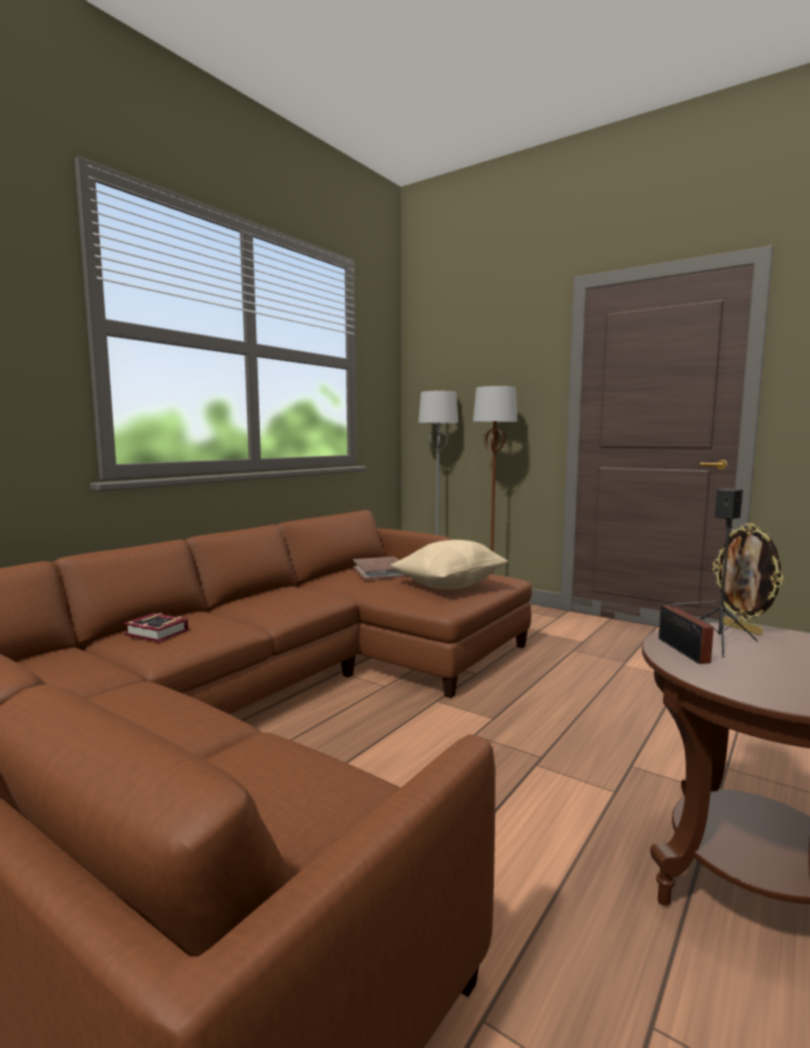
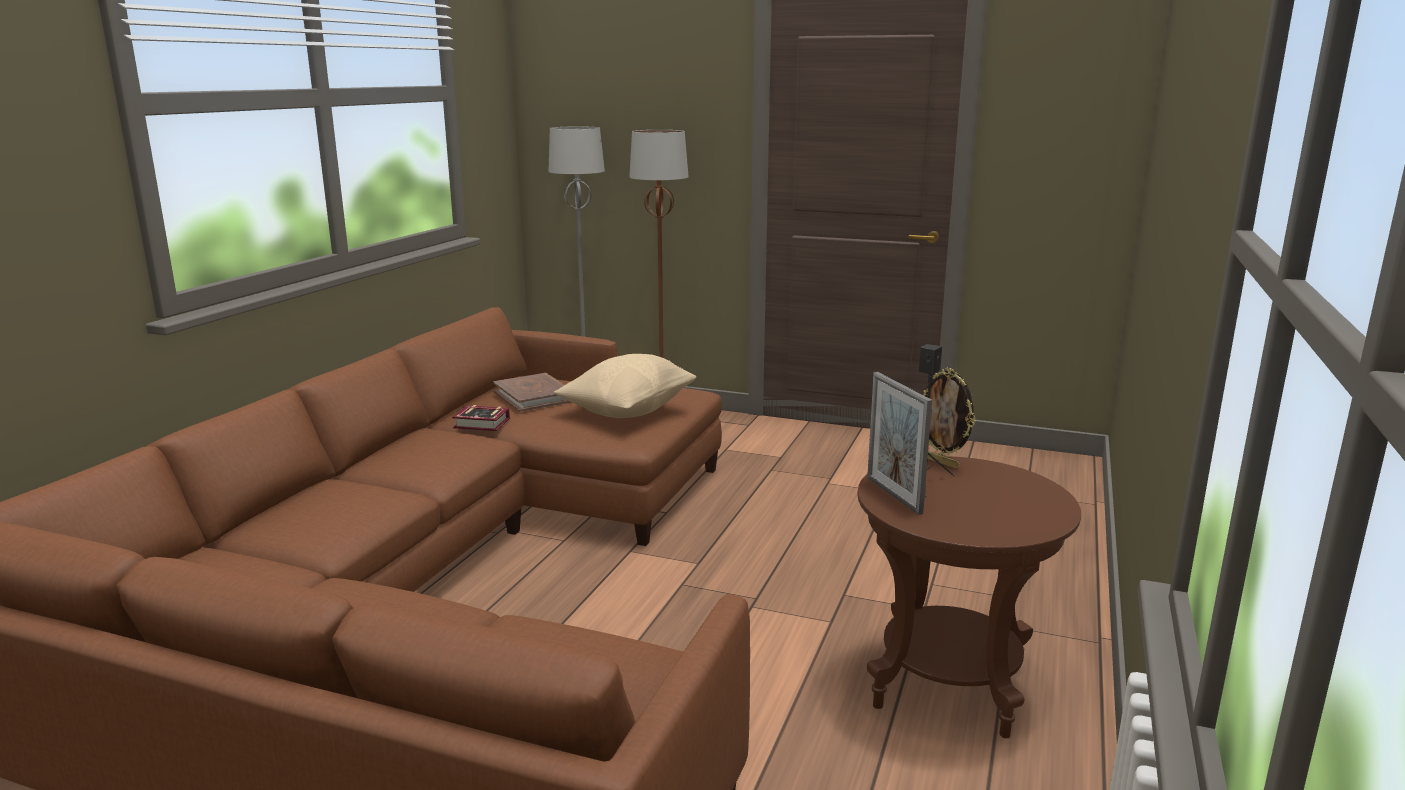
camera: 15 degrees left, 10 degrees up
(157, 633) = (305, 518): book -> book (483, 424)
(684, 652) = (893, 495): radio -> picture frame

